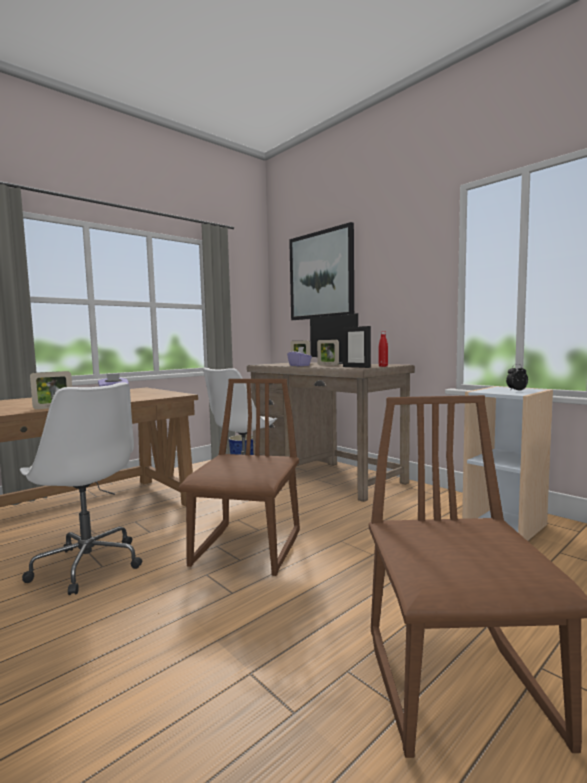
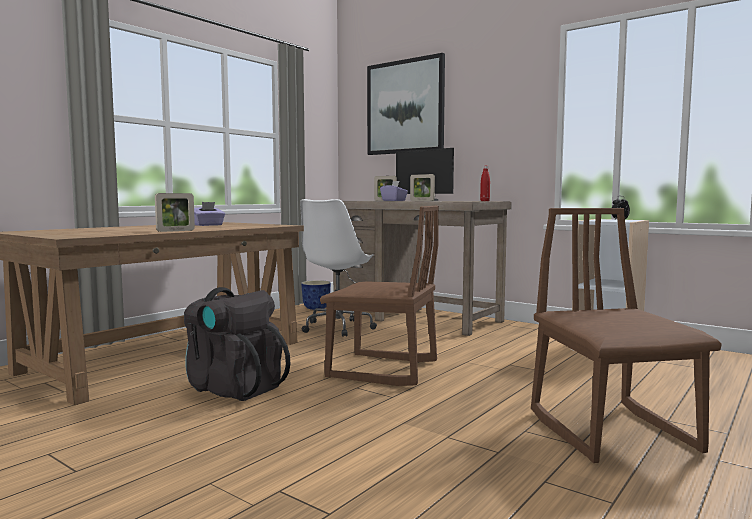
camera: 10 degrees left, 0 degrees up
(89, 567) = (233, 388): white office chair -> black backpack
(249, 549) = (382, 370): brown chair -> brown chair turned 105 degrees clockwise
(357, 367) = (460, 201): picture frame -> none

